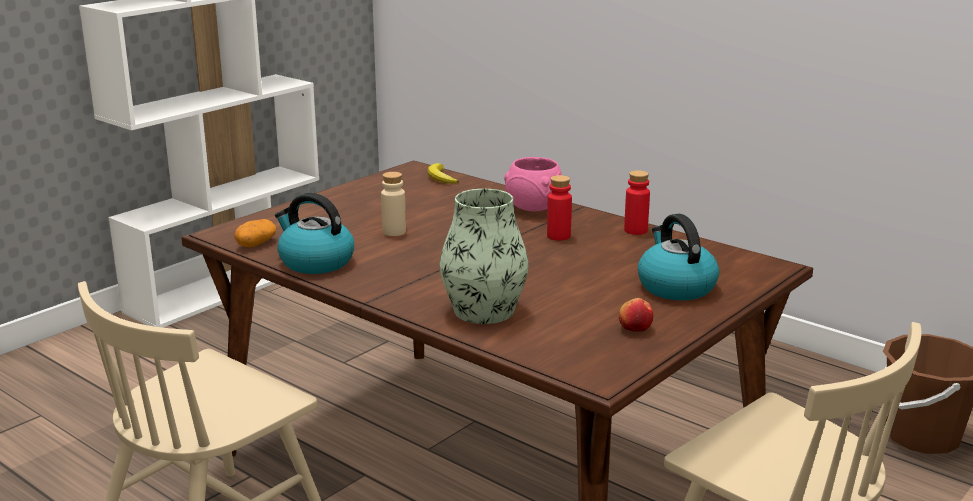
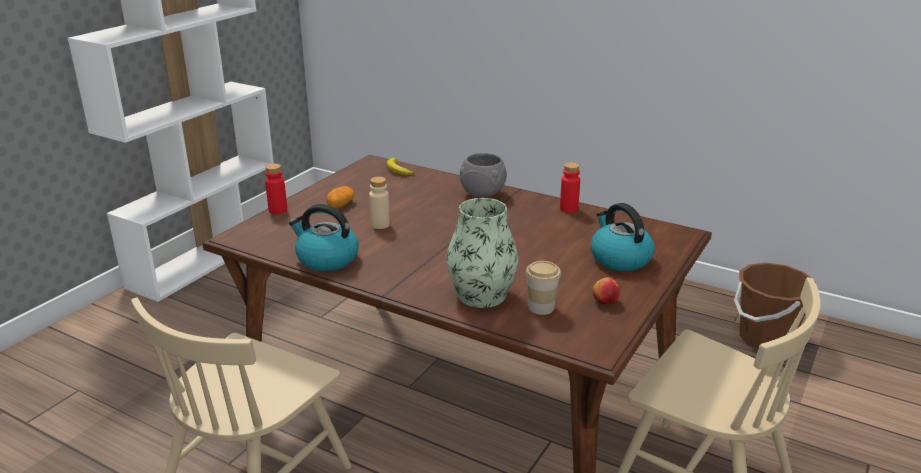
camera: 10 degrees left, 5 degrees up
(256, 244) = (270, 245): potato -> potato (340, 205)
(534, 208) = (483, 194): pink bowl -> grey bowl
(551, 329) = (541, 307): none -> cup
(558, 236) = (512, 218): red bottle -> red bottle (278, 210)

